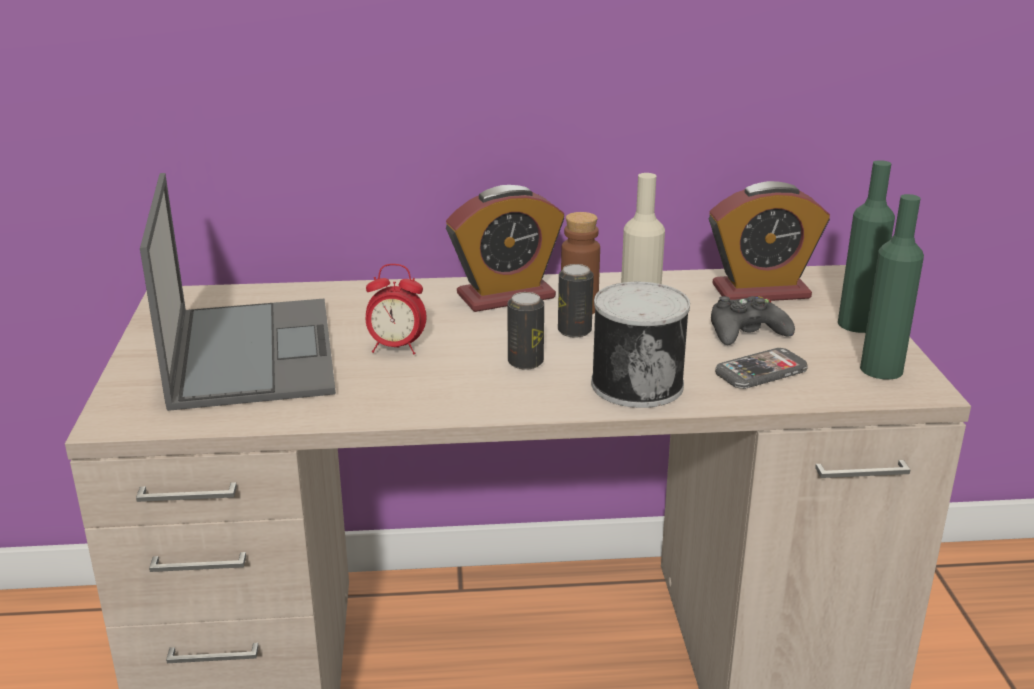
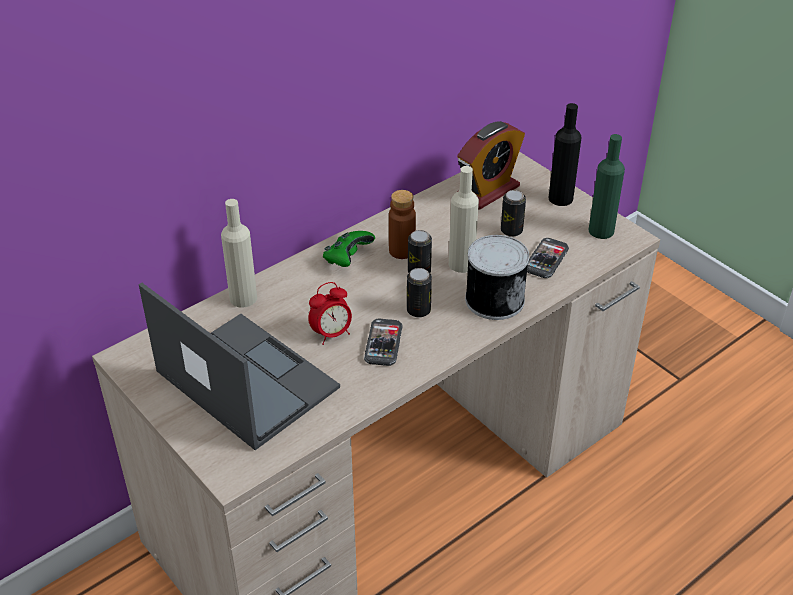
camera: 35 degrees left, 15 degrees up
(349, 292) = (243, 298): none -> beige bottle
(441, 376) = (383, 343): none -> phone
(506, 296) = (347, 259): alarm clock -> green game controller
(746, 332) = (511, 230): black game controller -> can
(857, 324) = (560, 198): green bottle -> black bottle

